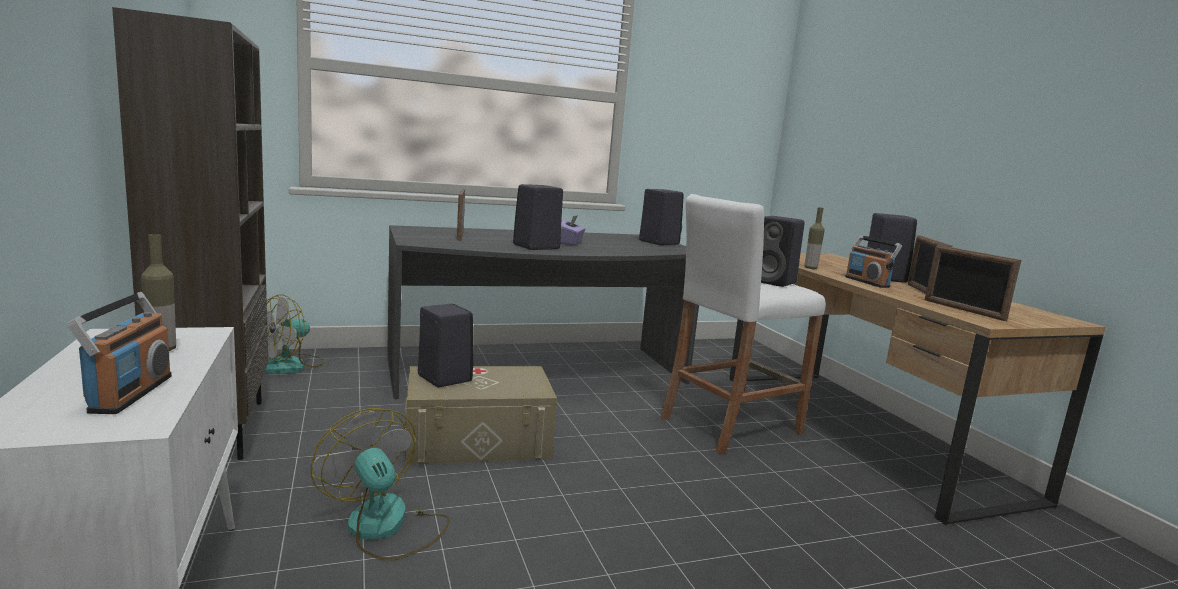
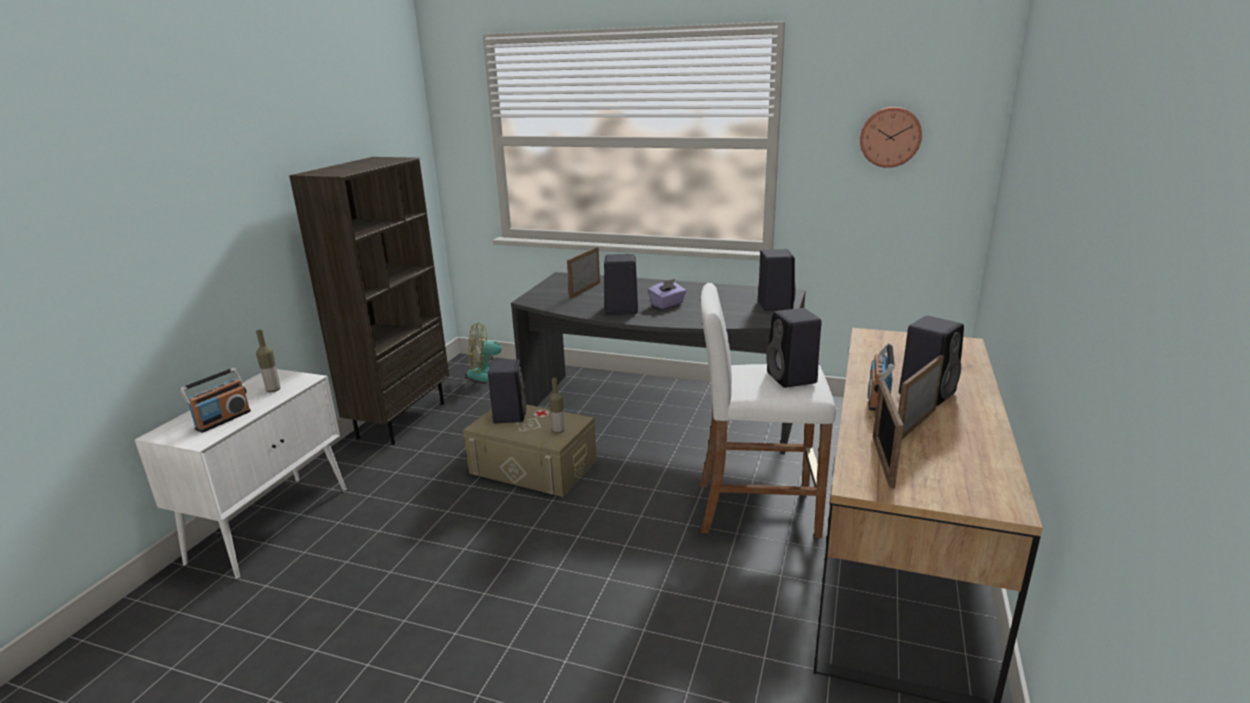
camera: 40 degrees right, 10 degrees up
(386, 527) = (409, 515): fan -> none
(711, 102) = (890, 137): none -> wall clock
(810, 268) = (861, 366): bottle -> bottle (558, 431)

